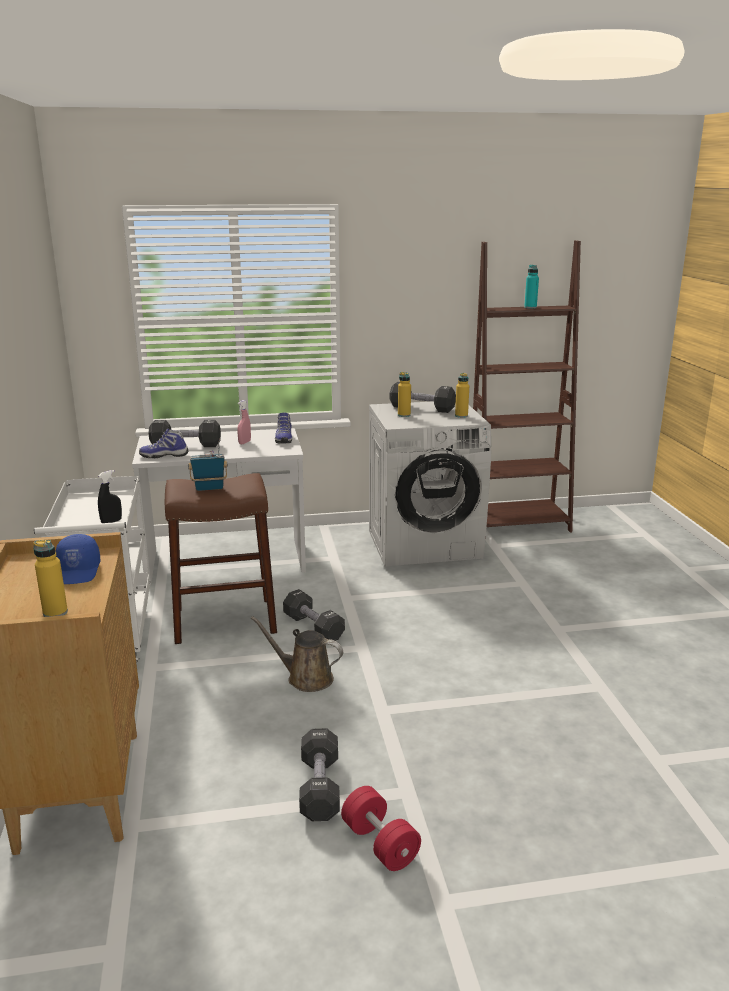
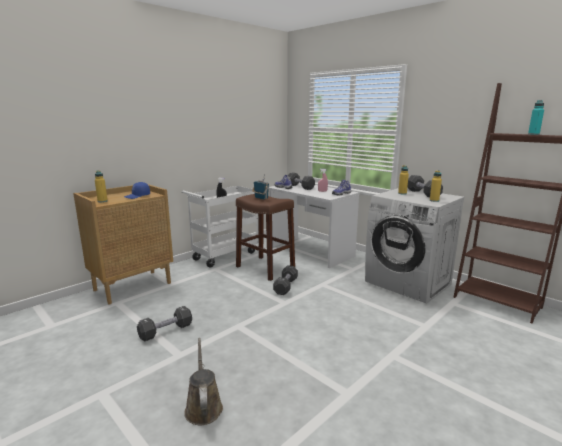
camera: 55 degrees right, 5 degrees down
(305, 678) = (243, 299): brown watering can -> brown watering can (203, 407)
(380, 843) = (136, 360): red dumbbell -> none

